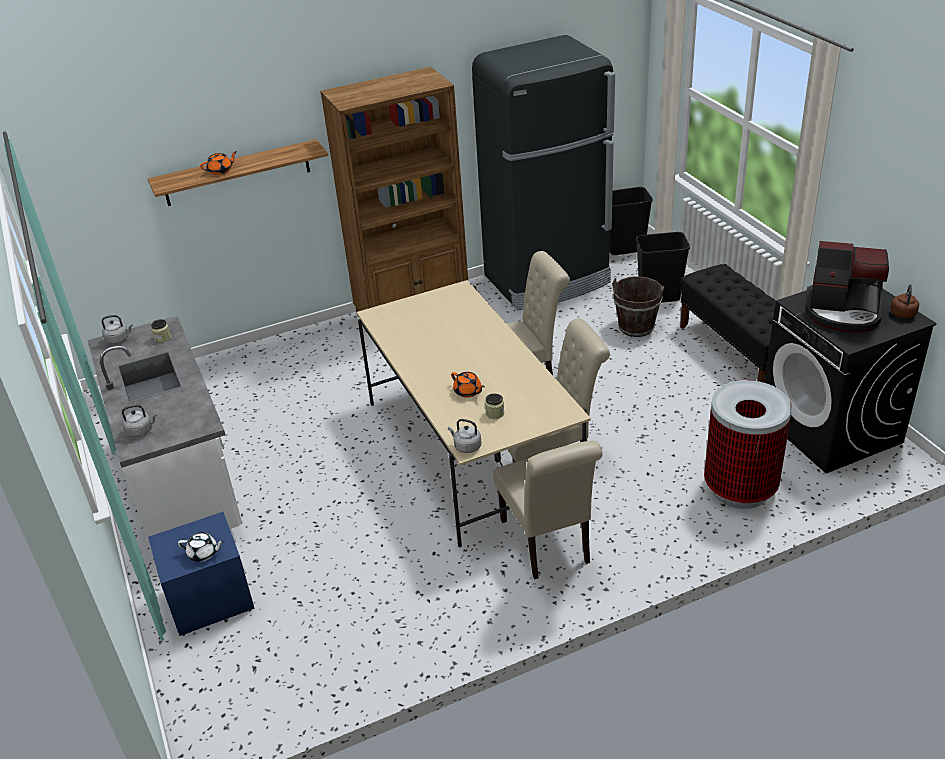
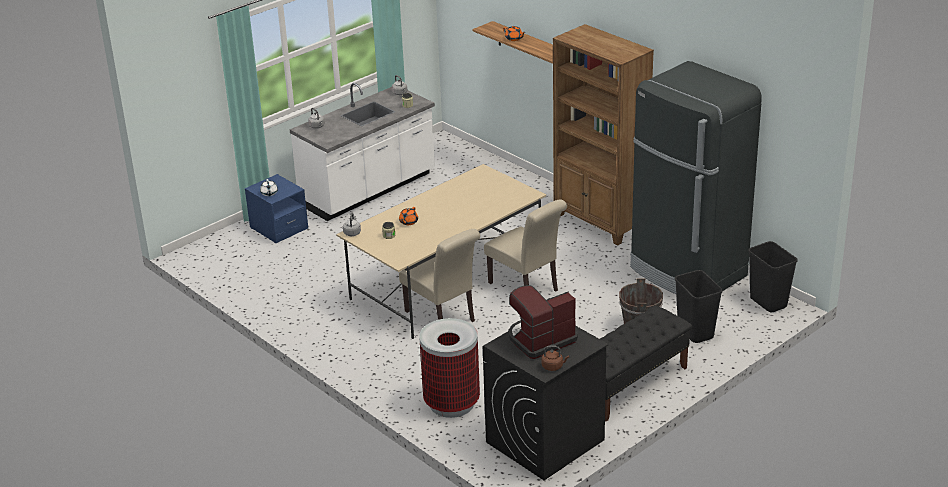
camera: 70 degrees right, 5 degrees down
(548, 545) = (363, 332): beige chair -> none
(843, 312) = (540, 339): coffee machine -> coffee machine turned 60 degrees clockwise

